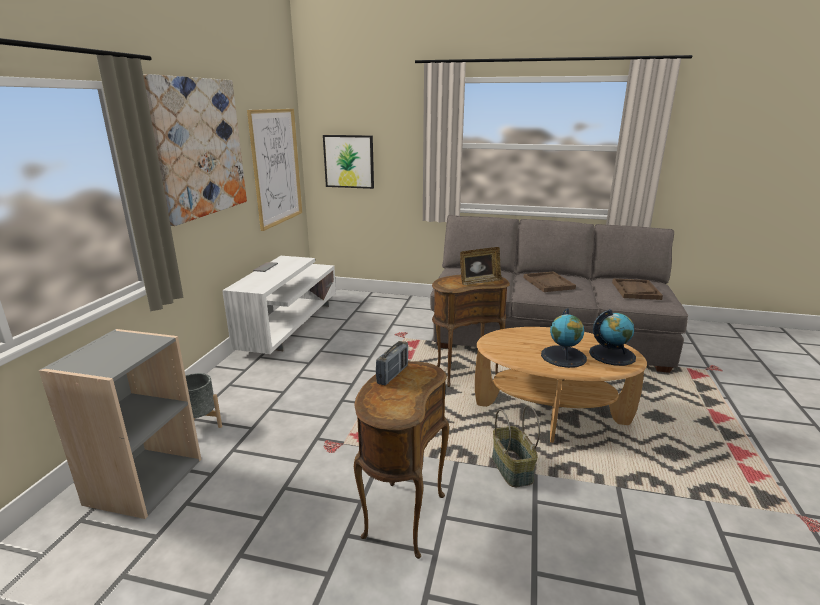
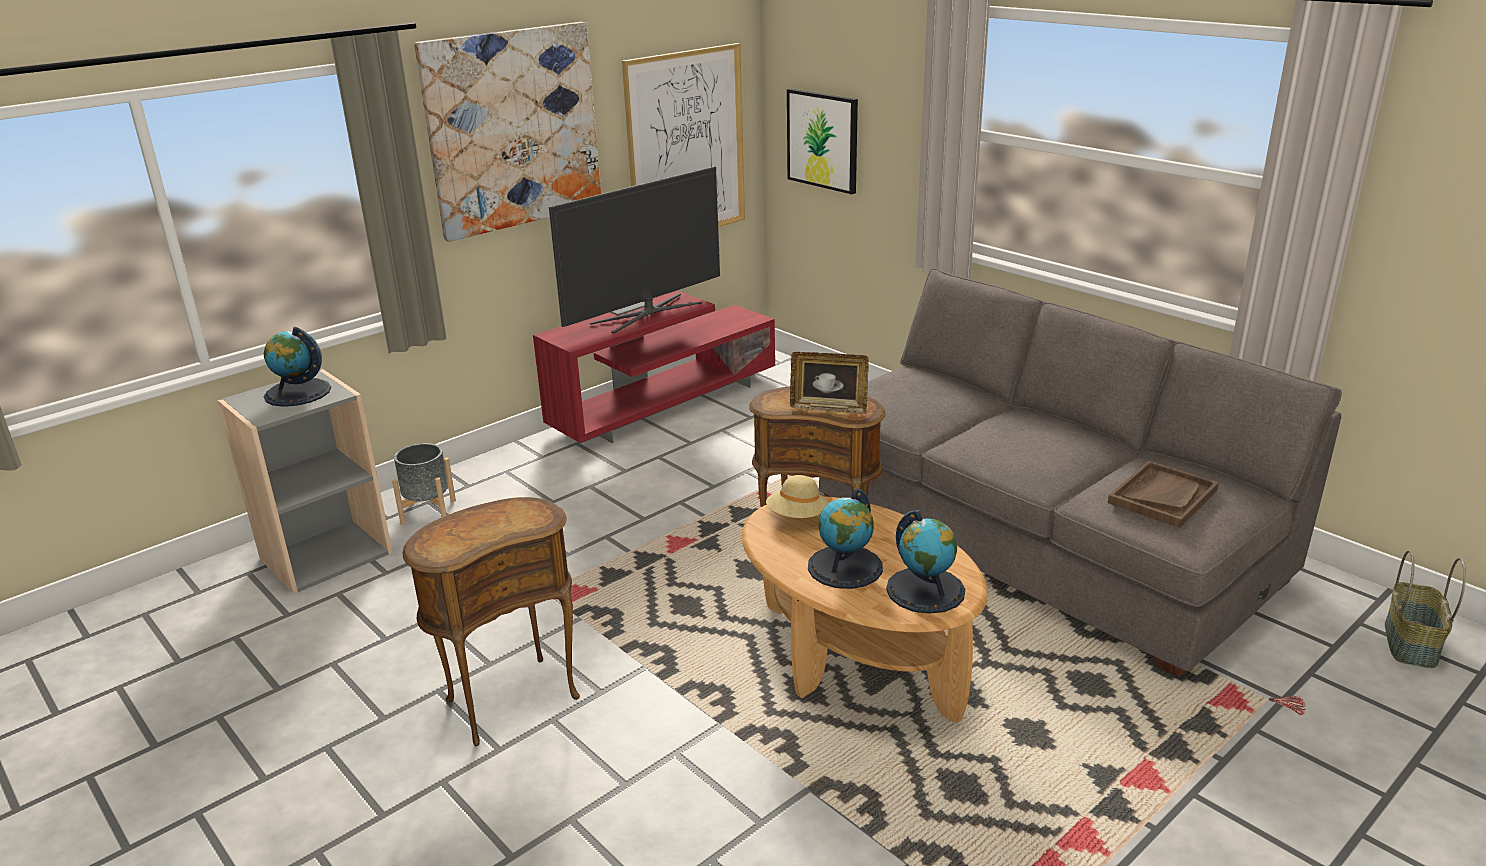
camera: 35 degrees right, 5 degrees up
(117, 347) = (297, 393): none -> globe
(282, 267) = (647, 312): none -> television
(291, 324) = (667, 404): white tv stand -> red tv stand
(392, 375) = (500, 509): radio -> none
(504, 341) = (797, 517): none -> beige hat
(511, 468) = (700, 704): basket -> basket (1409, 642)
(548, 283) = (1022, 439): brown tray -> none

